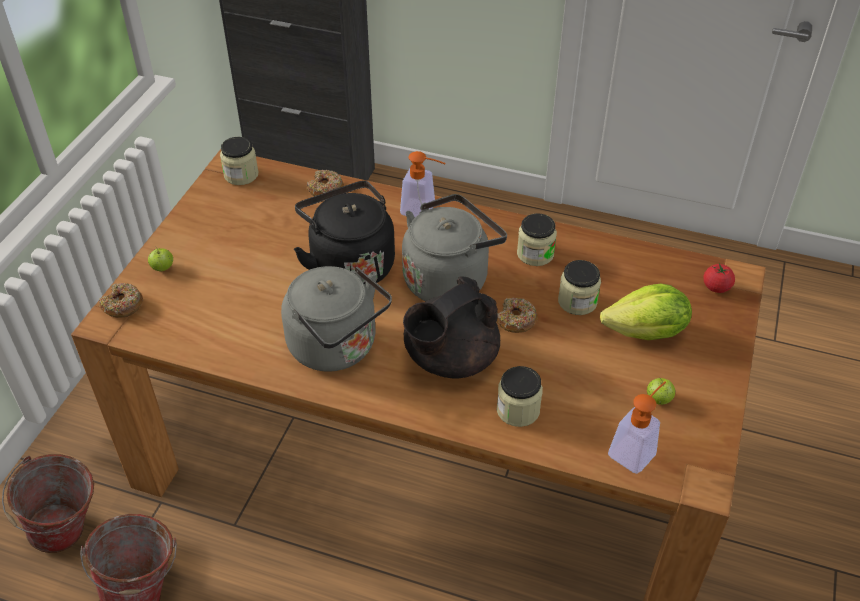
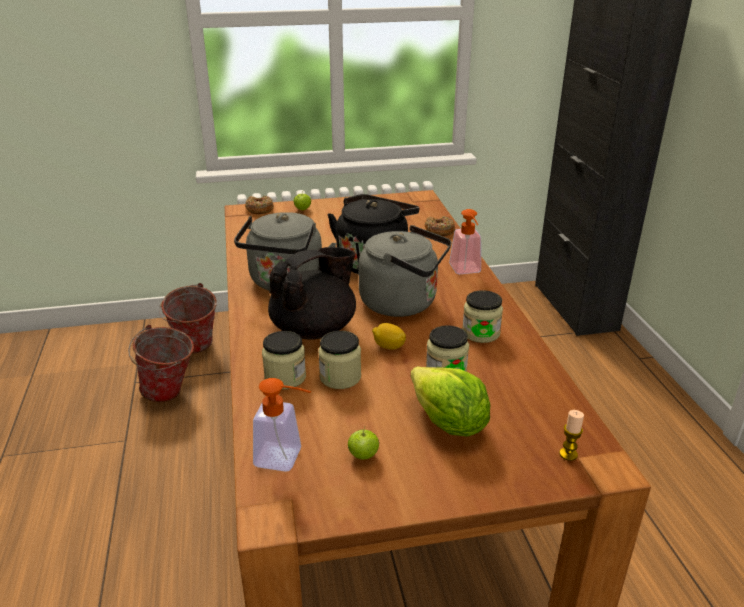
camera: 60 degrees right, 15 degrees down
(241, 175) = (415, 202): jar -> jar (340, 377)
(449, 359) = (315, 329): black teapot -> black teapot turned 120 degrees clockwise
(516, 320) = (389, 347): donut -> lemon
(716, 287) = (568, 454): tomato -> candle

